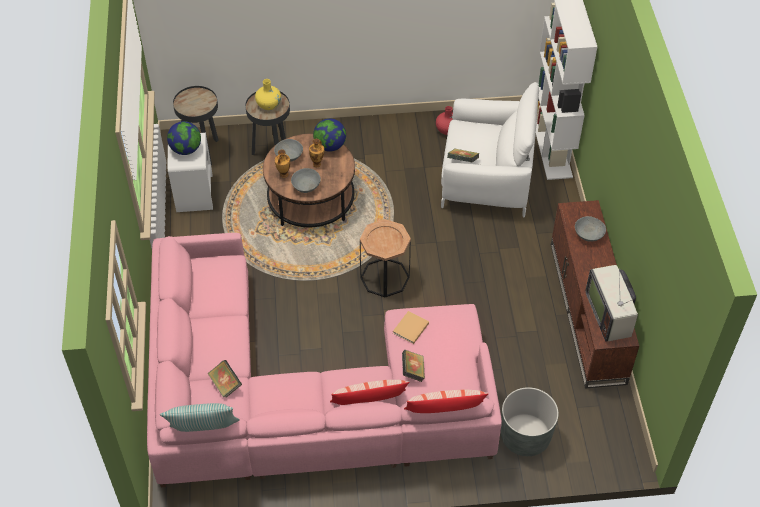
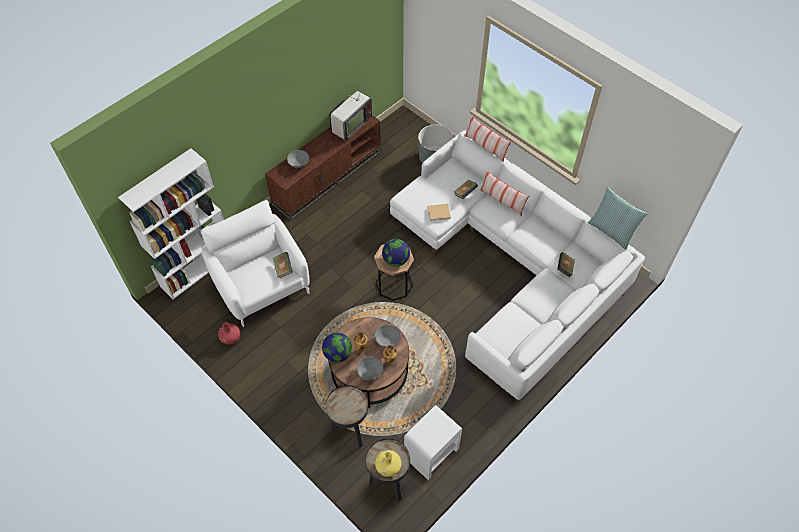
camera: 130 degrees left, 5 degrees up
(186, 149) = (433, 431): globe -> globe (396, 260)
(268, 105) = (345, 405): yellow vase -> yellow vase (388, 467)
(302, 395) = (512, 265): pink sofa -> white sofa

